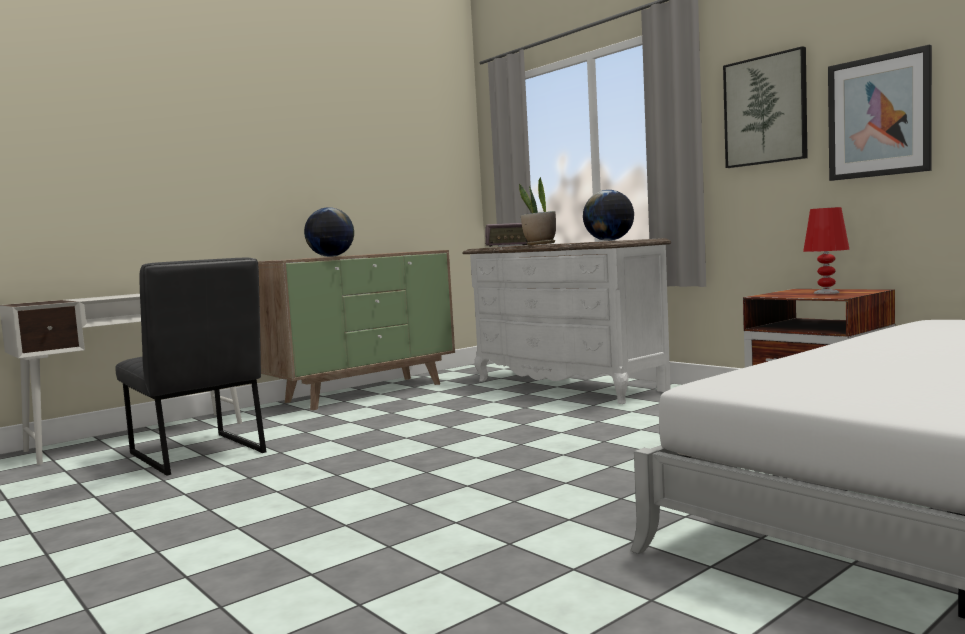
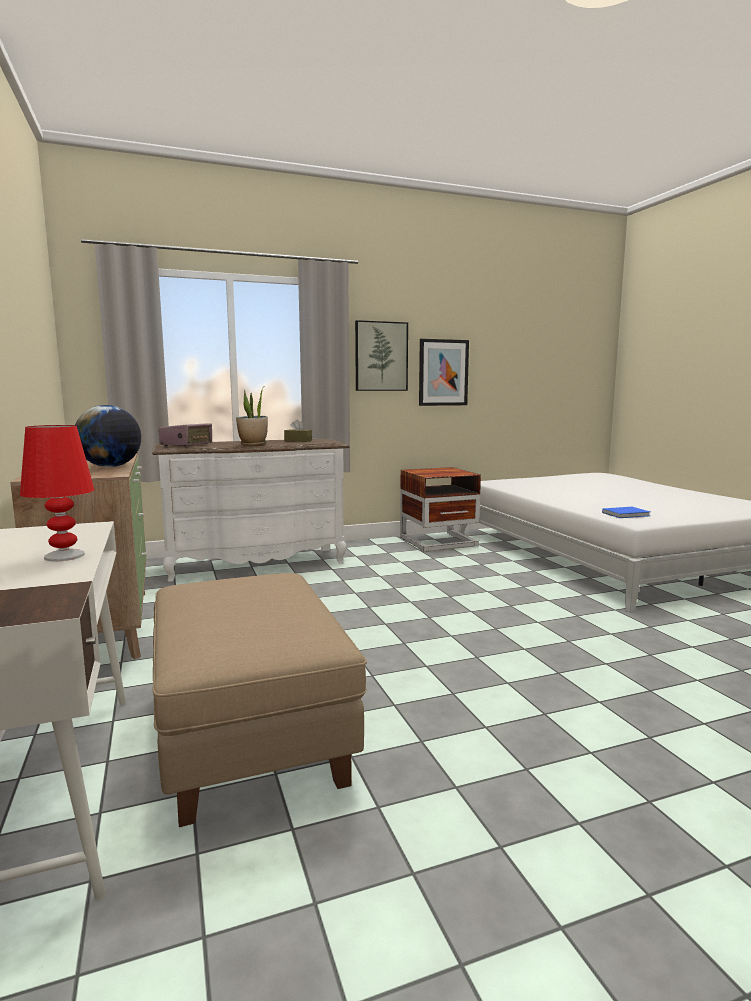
camera: 70 degrees left, 5 degrees up
(197, 454) = (251, 734): grey chair -> beige ottoman
(609, 240) = (298, 440): globe -> brown tissue box
(777, 377) = (627, 514): none -> blue book
(826, 292) = (443, 471): red table lamp -> red table lamp (64, 556)

